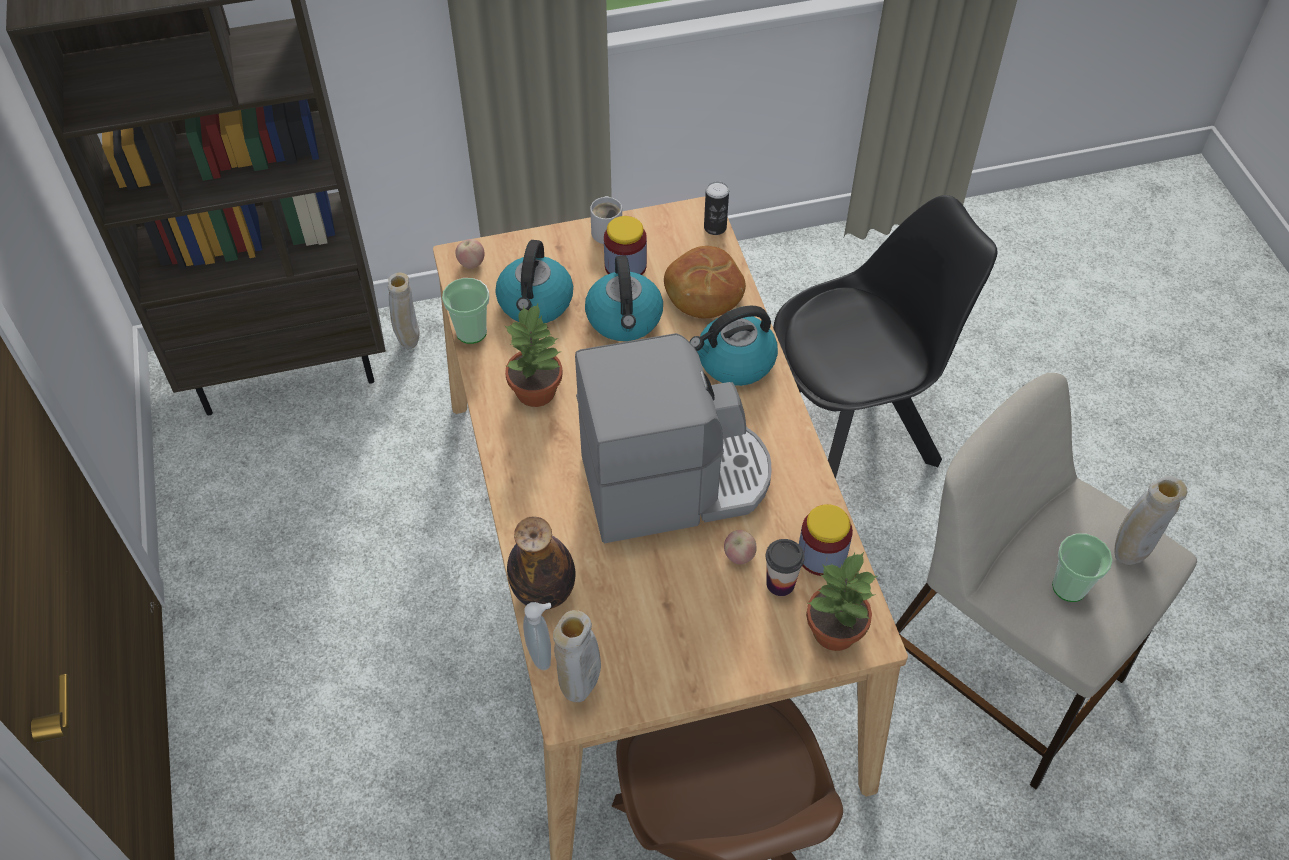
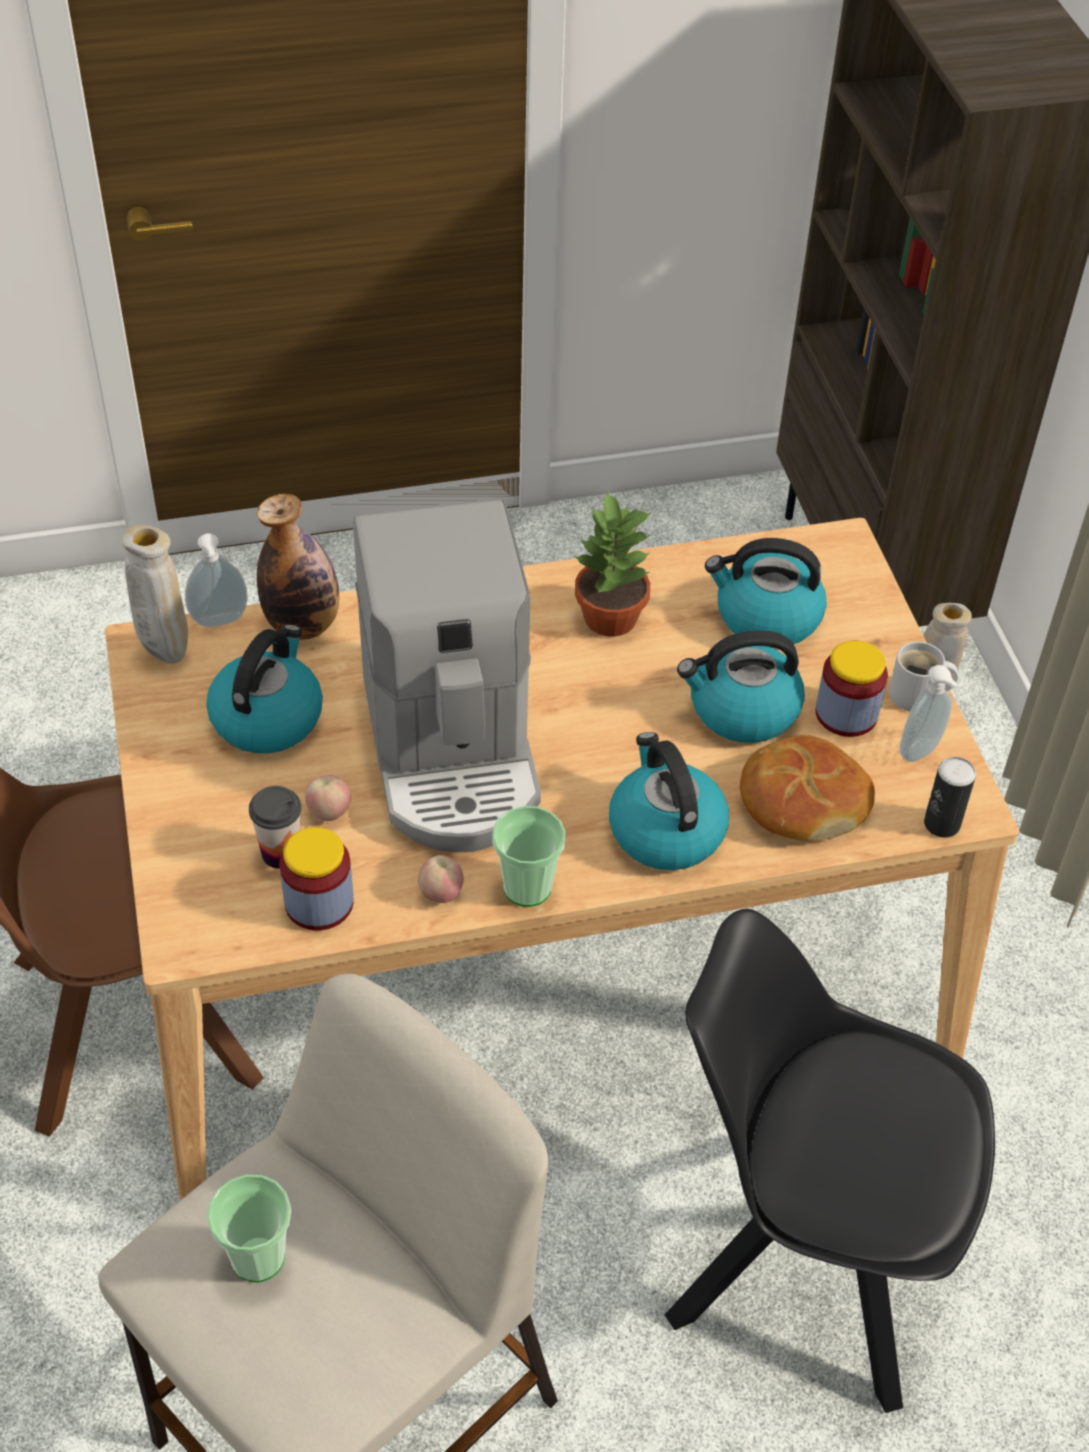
camera: 90 degrees right, 5 degrees down
(471, 263) = (834, 554): apple -> apple (441, 893)
(471, 332) = (710, 556): cup -> cup (527, 887)
(647, 606) = (267, 717): none -> kettle
(657, 232) = (922, 752): none -> soap dispenser
(833, 631) = (199, 904): potted plant -> none
(852, 435) = (804, 1260): black chair -> black chair turned 135 degrees clockwise
(1128, 554) = (306, 1361): beige vase -> none

